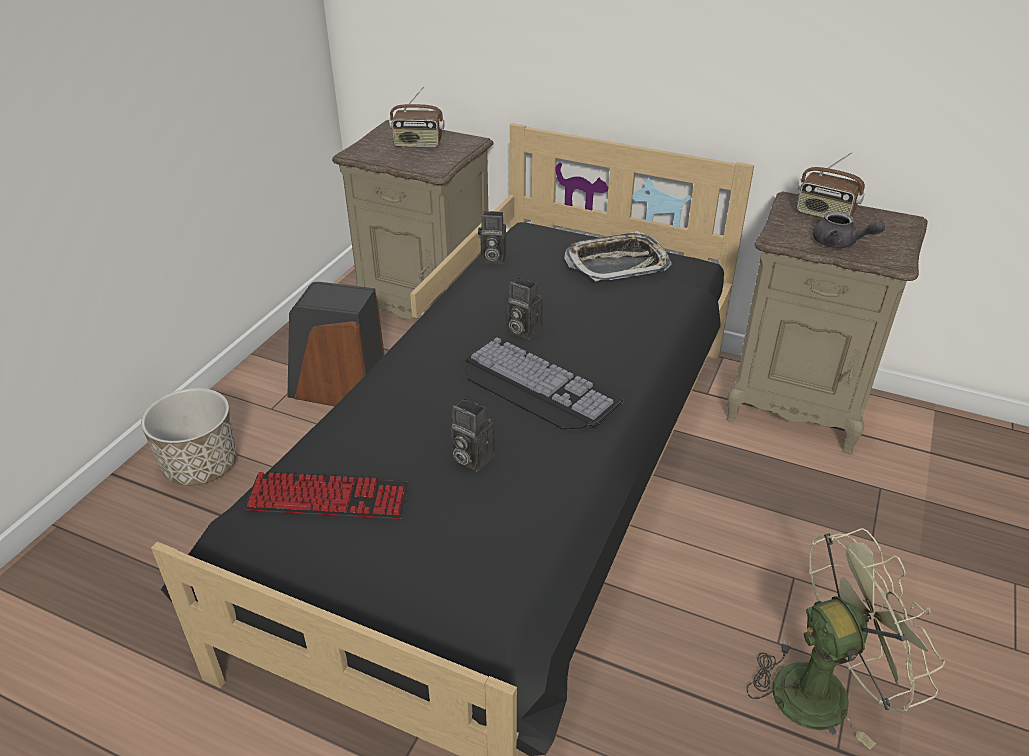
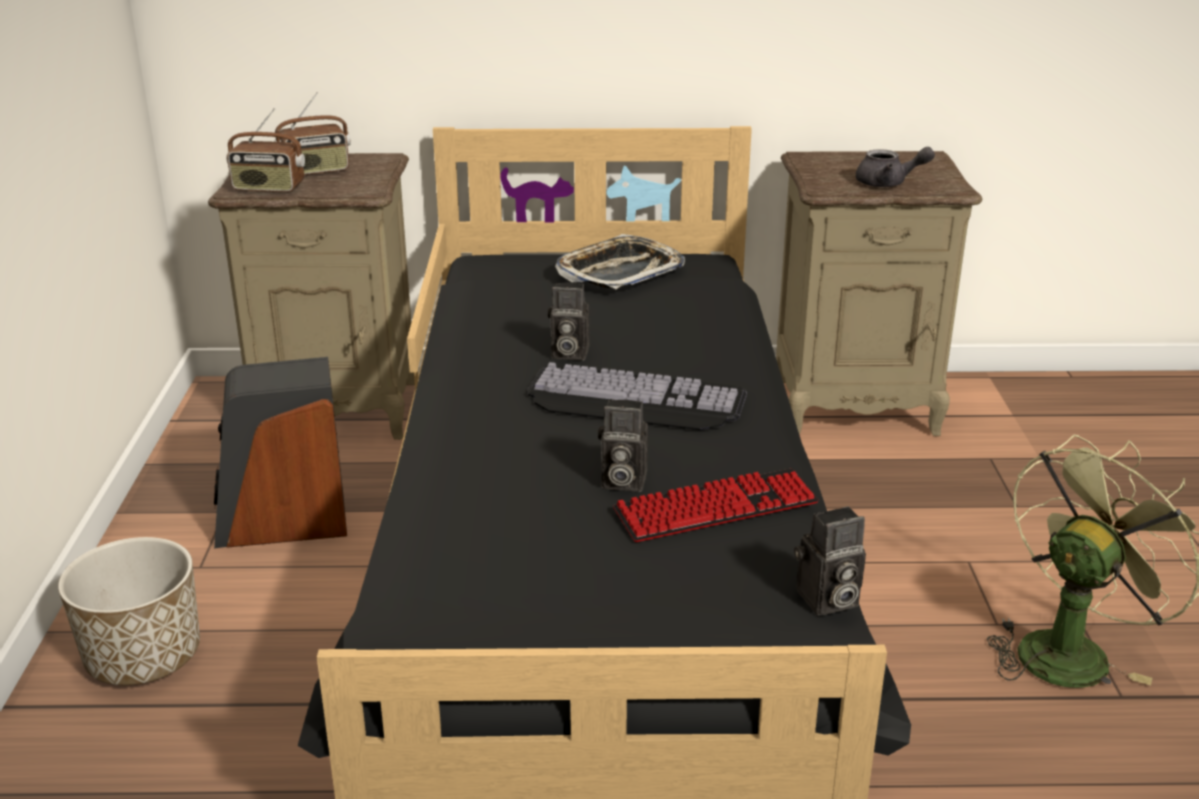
camera: 25 degrees left, 10 degrees down
(328, 498) = (483, 563): keyboard -> keyboard (716, 508)
(492, 258) = (463, 294): camera -> camera (826, 601)
(824, 214) = (848, 163): radio -> radio (268, 188)

